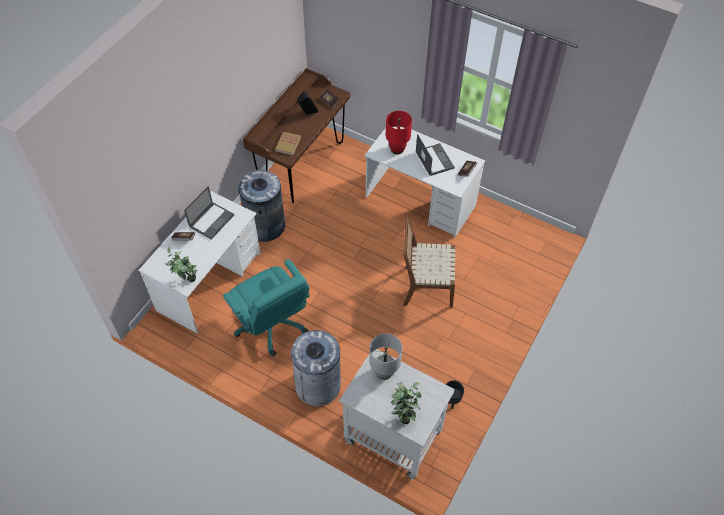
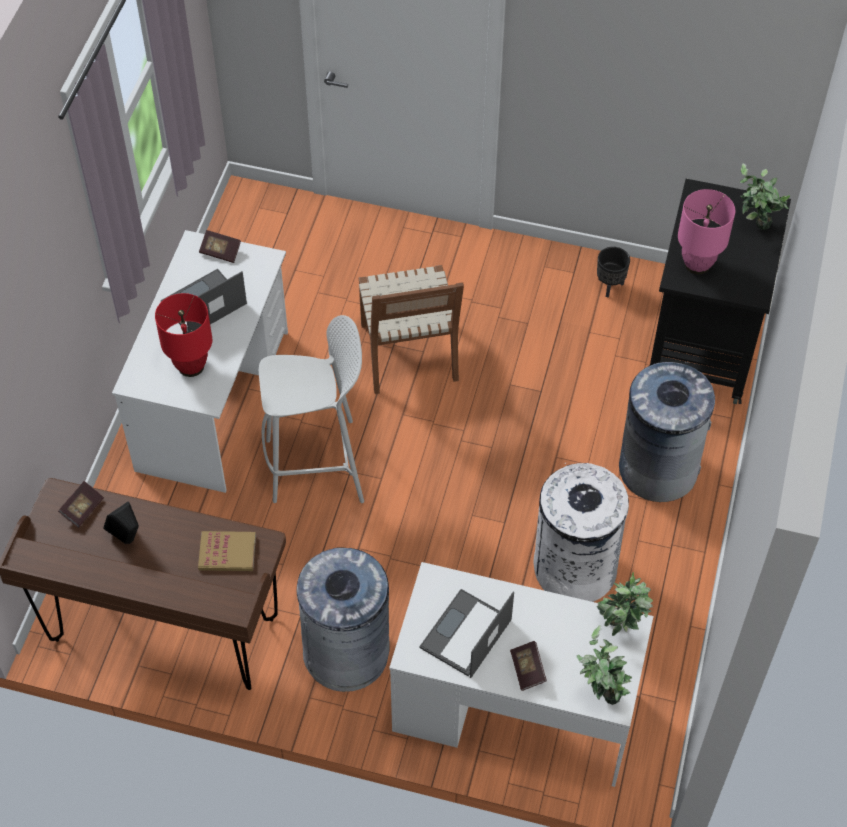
camera: 105 degrees left, 0 degrees up
(158, 263) = (600, 694): none -> potted plant
(211, 220) = (465, 635): laptop -> laptop turned 75 degrees counterclockwise
(273, 327) = (574, 568): turquoise office chair -> white trash can
(369, 235) = (317, 465): none -> white stool
(384, 372) = (697, 264): white table lamp -> pink table lamp
(392, 437) = (701, 349): white cart -> black cart

